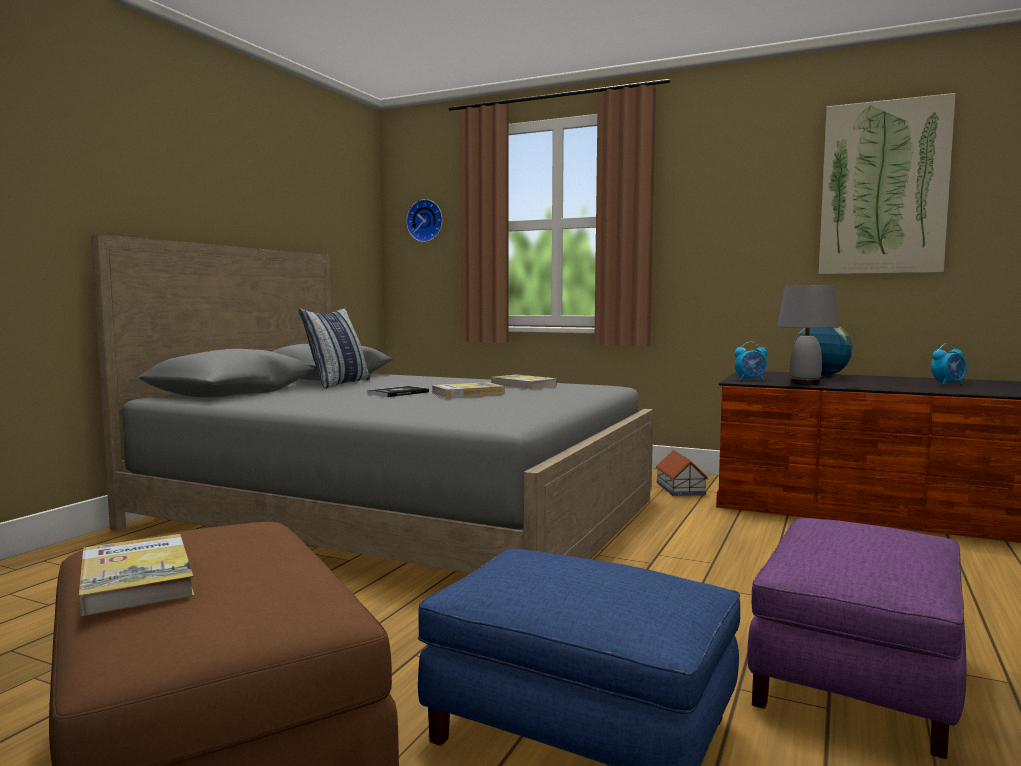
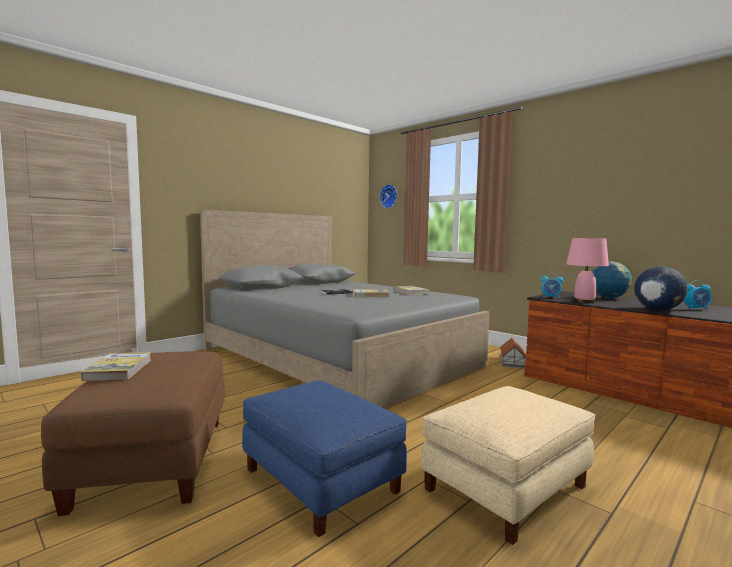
camera: 20 degrees right, 0 degrees up
(338, 384) = (317, 285): pillow -> none
(805, 383) = (584, 302): grey table lamp -> pink table lamp
(858, 678) = (506, 488): purple ottoman -> beige ottoman
(883, 188) = (665, 170): picture -> none
(911, 387) = (657, 309): none -> globe

